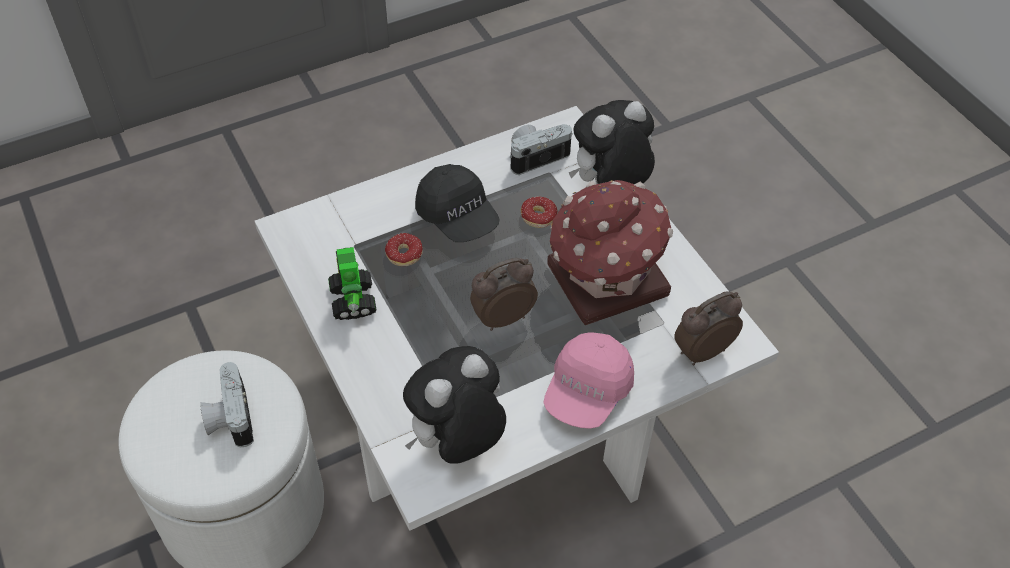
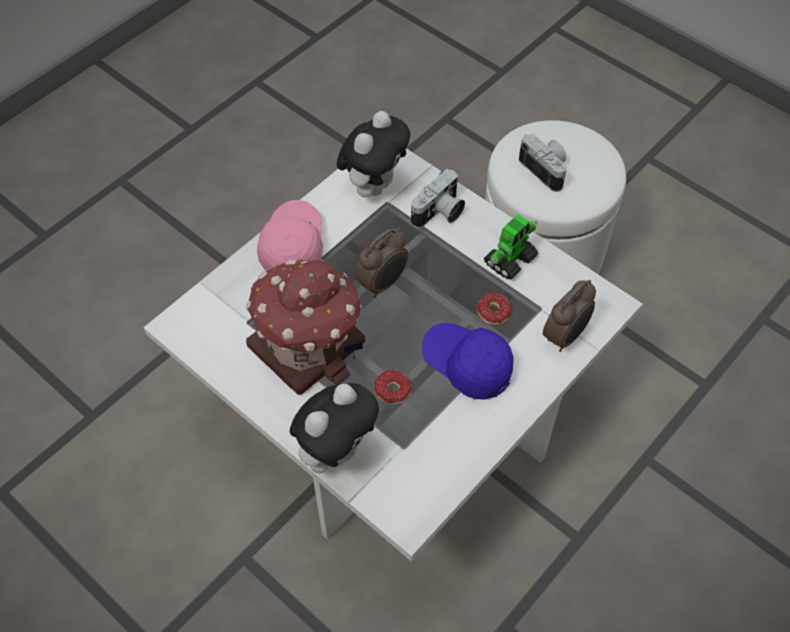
camera: 160 degrees right, 5 degrees up
(353, 300) = (510, 260): toy robot -> toy robot turned 75 degrees clockwise
(458, 217) = (467, 365): black cap -> blue cap
(536, 156) = (425, 464): camera -> camera (439, 213)
(701, 351) = (209, 306): alarm clock -> alarm clock (565, 336)

